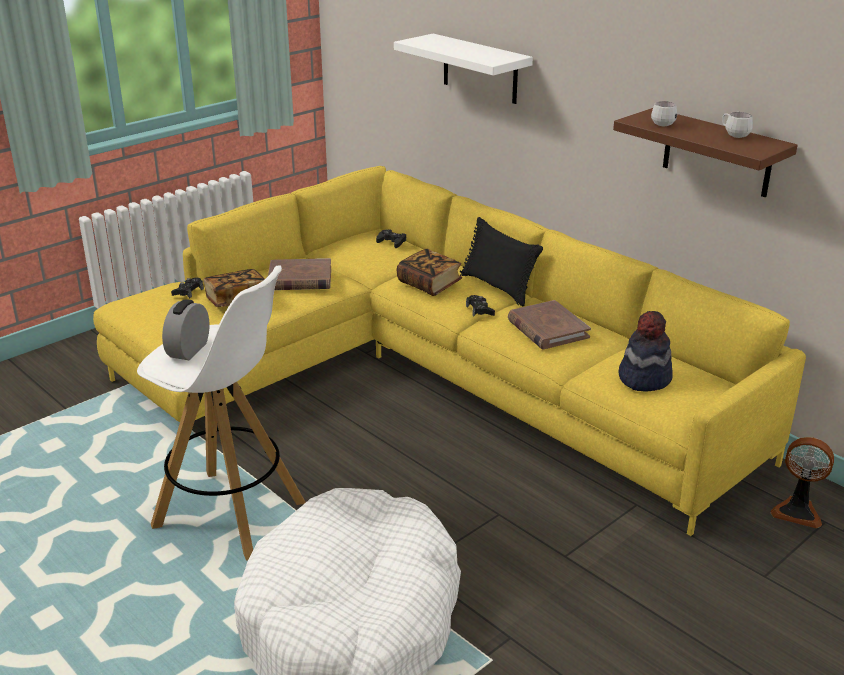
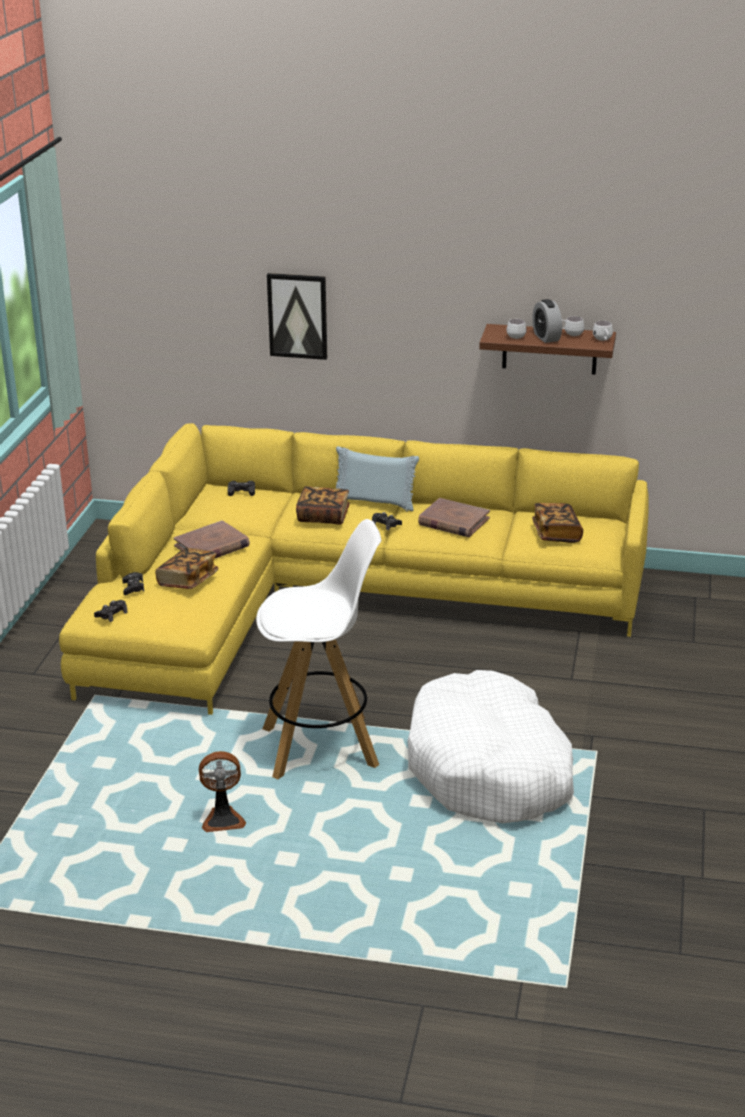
camera: 35 degrees left, 0 degrees up
(139, 308) = (111, 614): none -> black game controller
(189, 350) = (295, 612): alarm clock -> alarm clock (546, 337)
(480, 69) = (298, 315): white shelf -> picture
(498, 287) = (374, 502): black pillow -> blue pillow
(644, 378) = (556, 533): hat -> book
(765, 148) = (603, 340): none -> white mug
(797, 511) = (675, 597): fan -> fan (223, 820)

